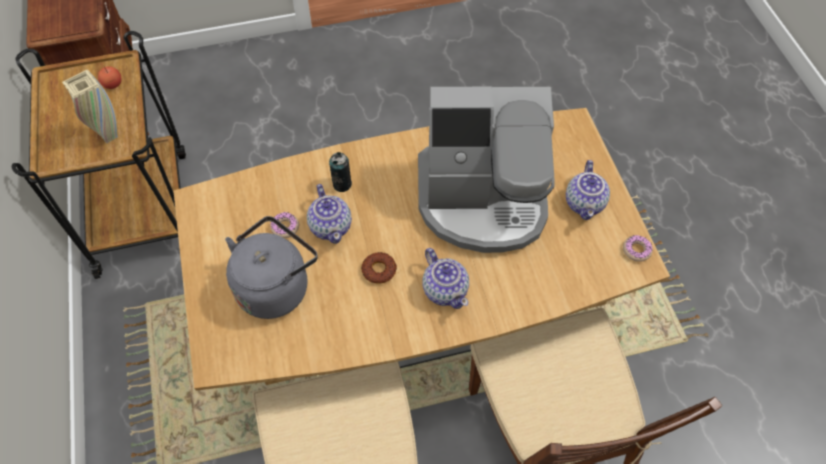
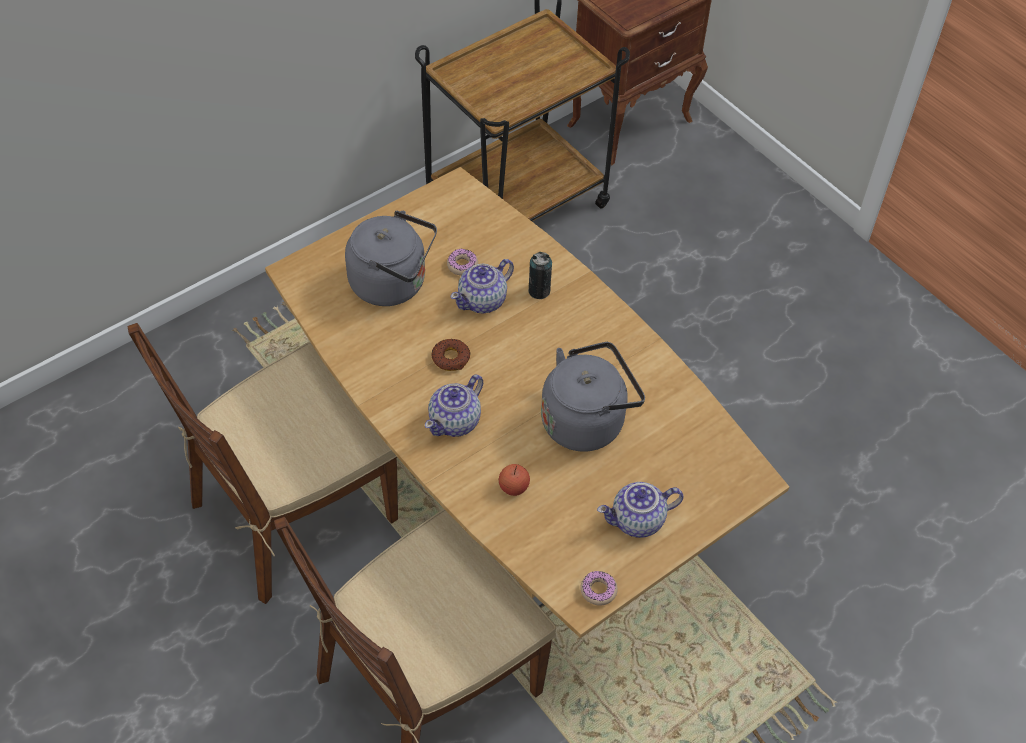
camera: 65 degrees right, 5 degrees down
(109, 136) = (502, 98): beige vase -> none
(113, 84) = (565, 72): apple -> apple (513, 487)
(483, 200) = (587, 420): coffee machine -> grey kettle

